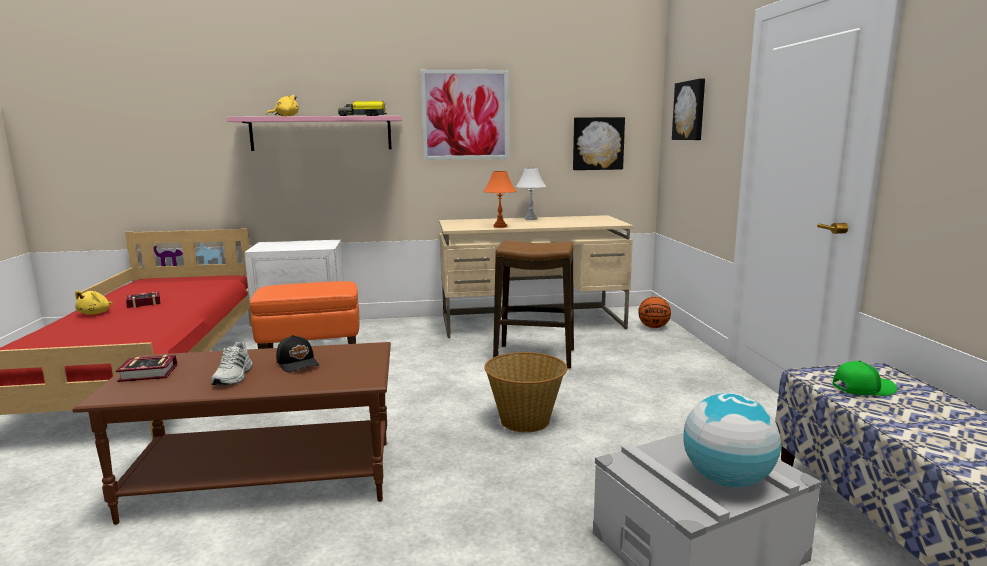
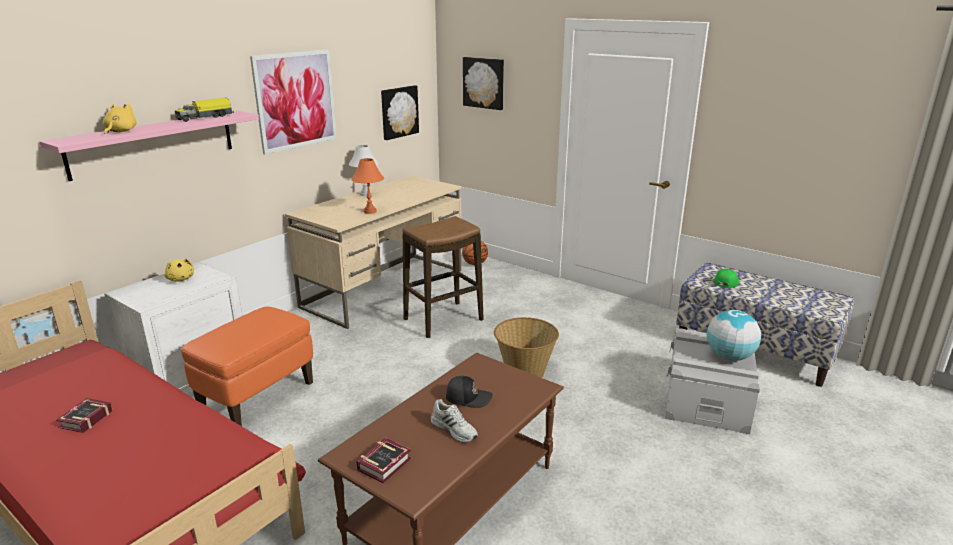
camera: 45 degrees left, 10 degrees up
(95, 313) = (59, 456): yellow plush toy -> yellow plush toy (181, 279)

